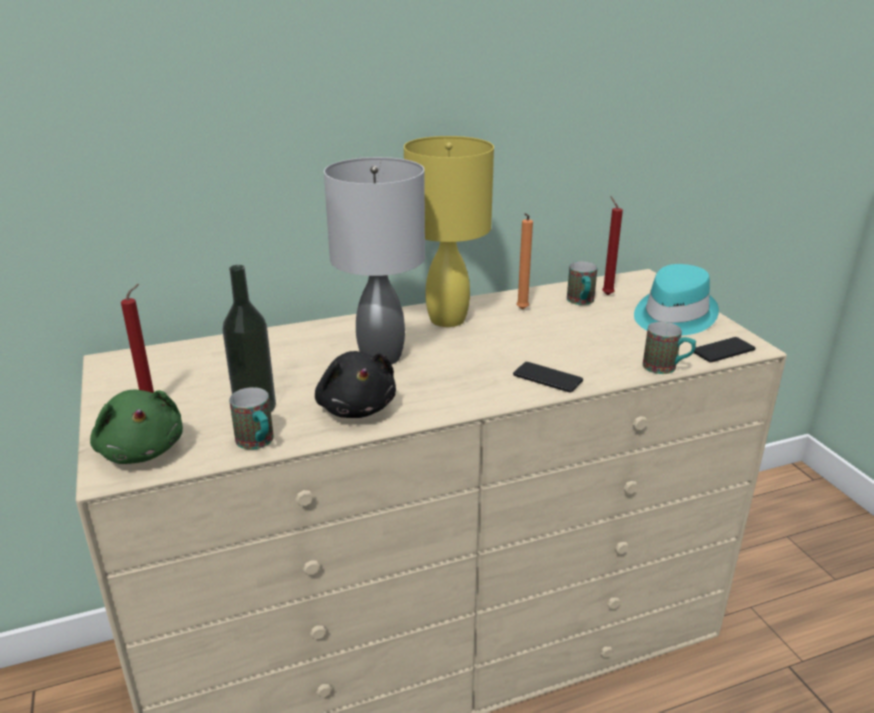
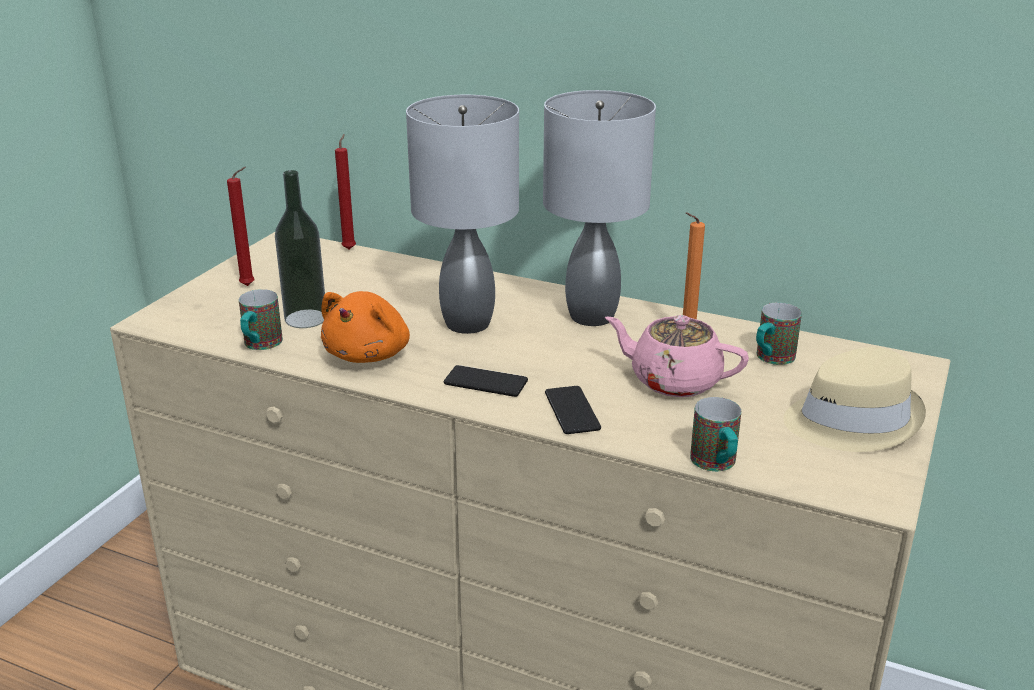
camera: 45 degrees right, 0 degrees up
(142, 450) = (191, 314): green plush toy -> none
(356, 407) = (369, 354): black plush toy -> orange plush toy
(446, 319) = (590, 316): yellow table lamp -> grey table lamp
(561, 335) = (673, 381): none -> pink teapot
(606, 294) = (820, 363): red candle -> red candle (350, 248)
(672, 316) = (851, 420): turquoise hat -> beige hat
(723, 350) = (830, 483): phone -> phone (485, 382)

